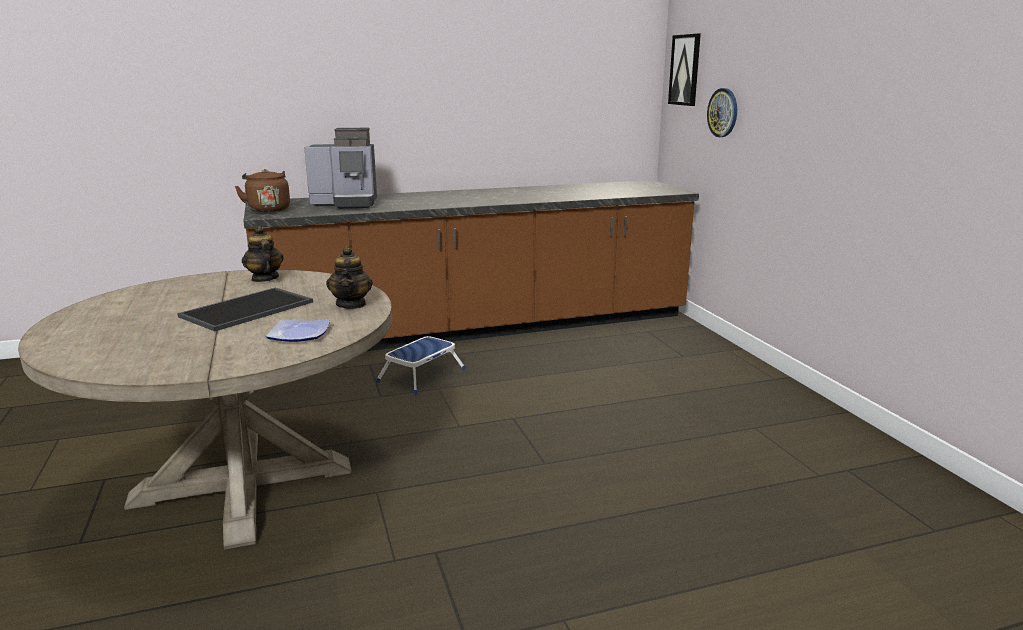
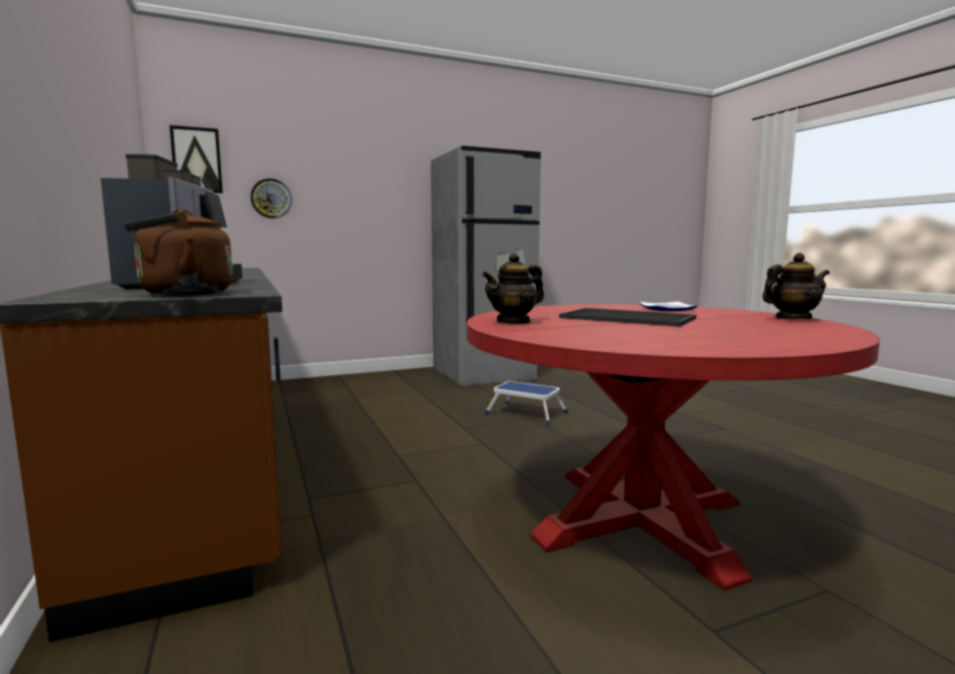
camera: 95 degrees left, 10 degrees down
(243, 483) = (640, 520): beige dining table -> red dining table
(351, 304) = (581, 307): teapot -> teapot (792, 319)
(422, 375) = (359, 465): blue step ladder -> blue step ladder (526, 413)
(814, 443) = (483, 372): none -> grey fridge

